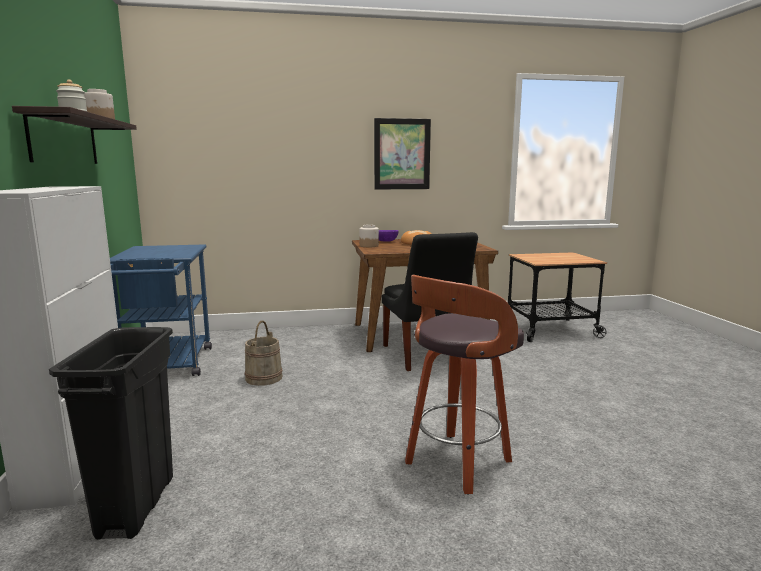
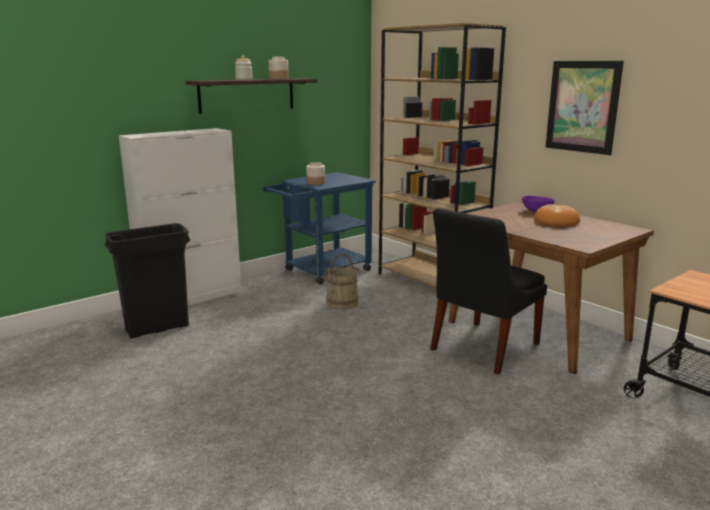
camera: 60 degrees right, 5 degrees up
(281, 335) = (431, 281): none -> brown bookcase
(369, 246) = (495, 212): jar -> jar (316, 183)
(456, 464) = (276, 411): stool -> none

